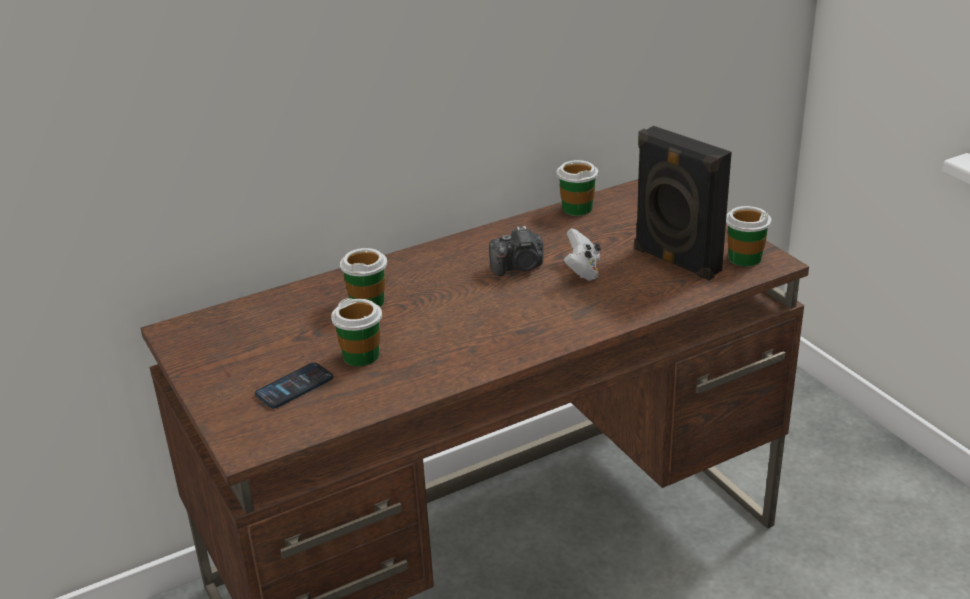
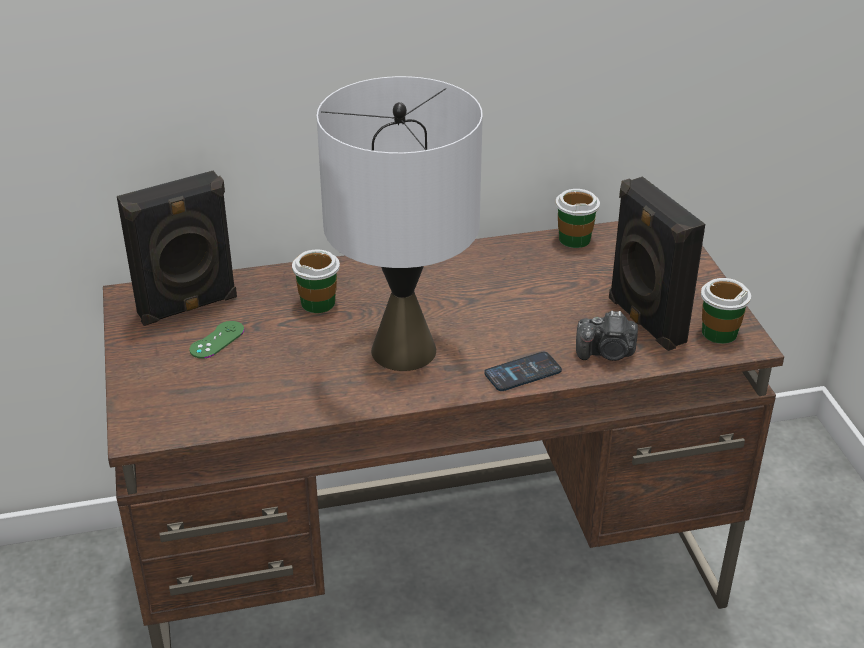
camera: 15 degrees right, 5 degrees up
(240, 329) = (188, 307): none -> black speaker
(284, 351) = (217, 340): none -> green game controller
(294, 386) = (209, 379): phone -> phone (522, 372)
(361, 356) = (284, 360): cup -> none
(471, 325) = (403, 350): none -> white table lamp
(519, 267) = (482, 295): camera -> camera (607, 353)
(582, 271) = (543, 312): white game controller -> none

